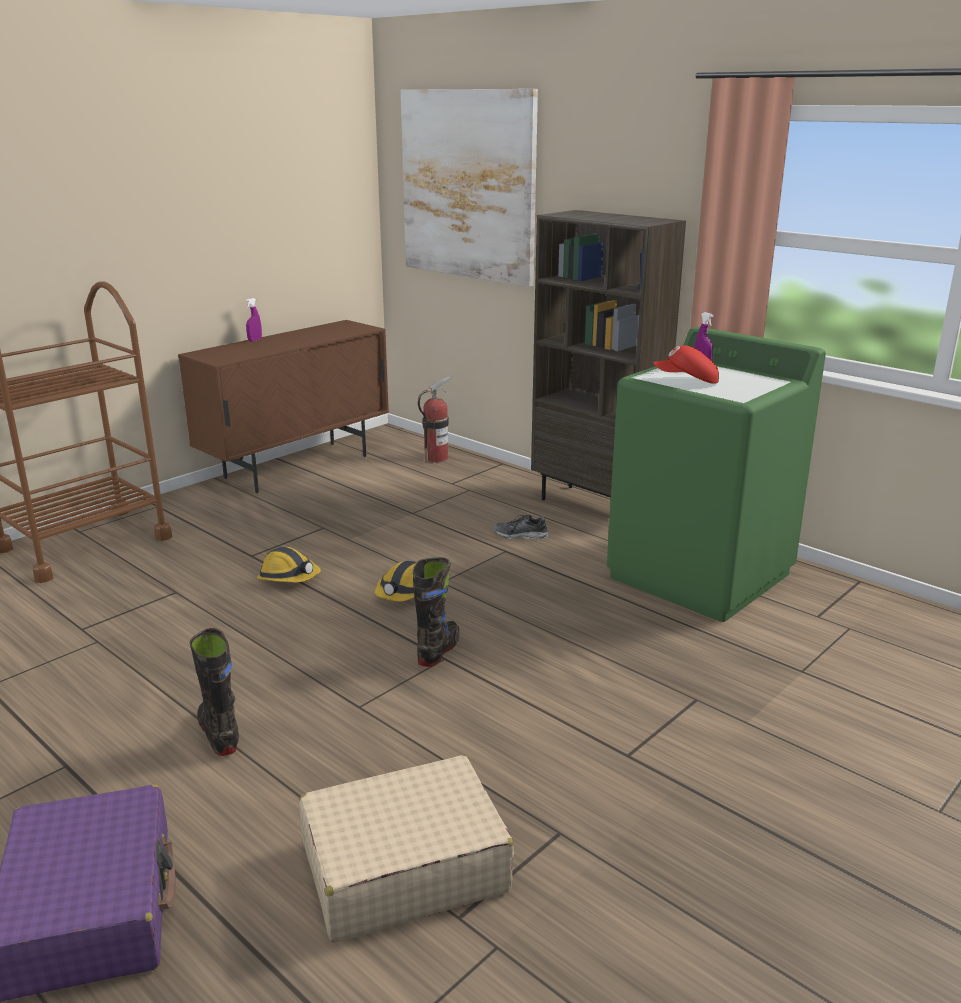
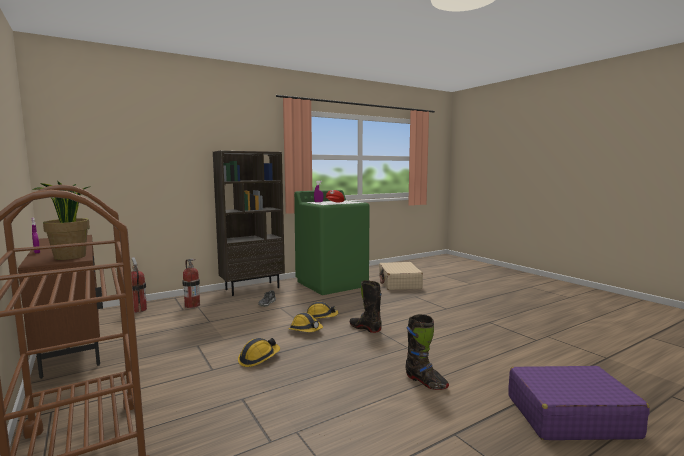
camera: 75 degrees left, 15 degrees down
(219, 734) = (425, 382): black boot -> black boot turned 120 degrees counterclockwise
(230, 356) = (70, 257): none -> potted plant
(403, 867) = (515, 346): beige suitcase -> beige suitcase (399, 283)
(468, 185) = (128, 142): picture -> none
(473, 597) = (321, 317): none -> hard hat
(474, 484) = (192, 305): none -> fire extinguisher

